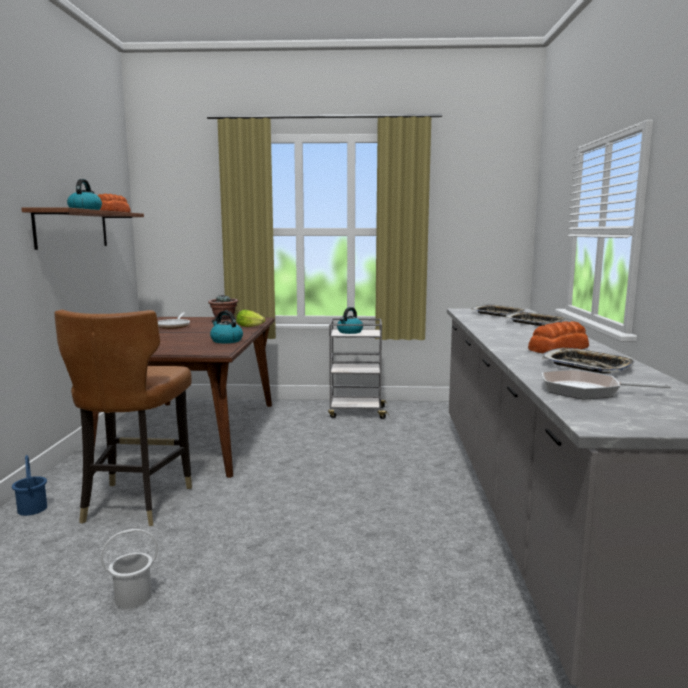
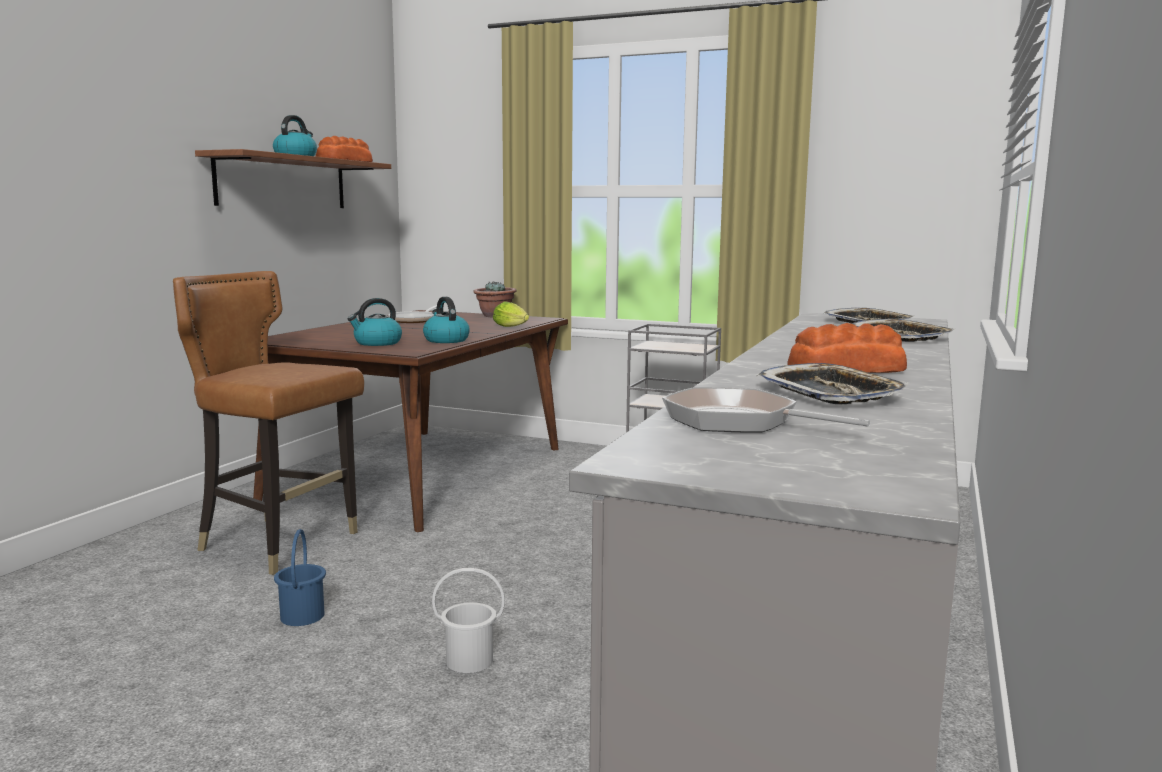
camera: 20 degrees right, 0 degrees up
(33, 509) = (165, 533): blue bucket -> blue bucket (303, 616)
(133, 597) = (177, 649): white bucket -> white bucket (469, 660)
(135, 502) = (279, 544): brown chair -> brown chair turned 90 degrees clockwise
(349, 332) = (665, 345): kettle -> kettle (377, 343)

